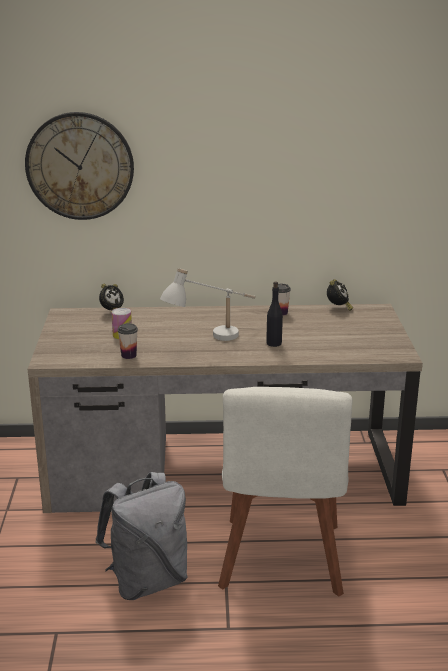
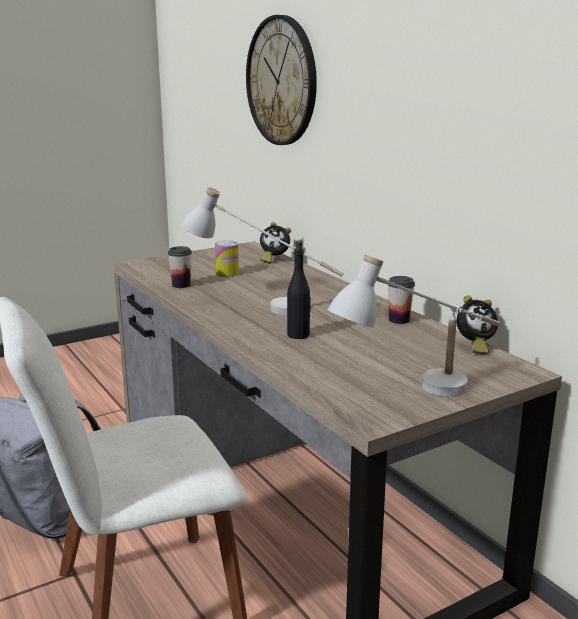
camera: 60 degrees right, 5 degrees down
(384, 338) = (418, 394): none -> white table lamp

